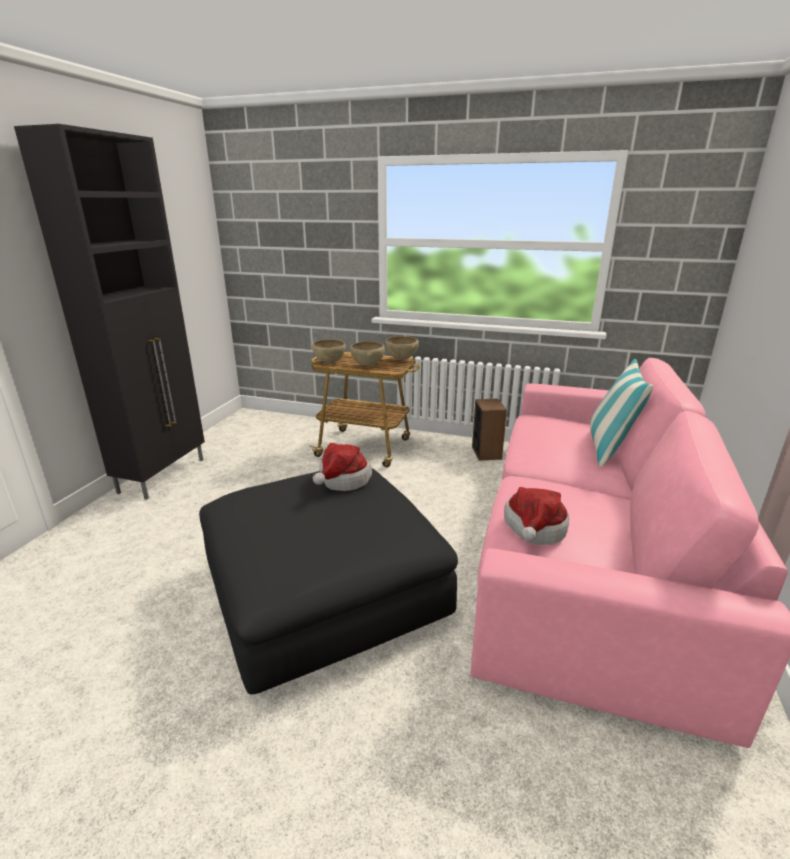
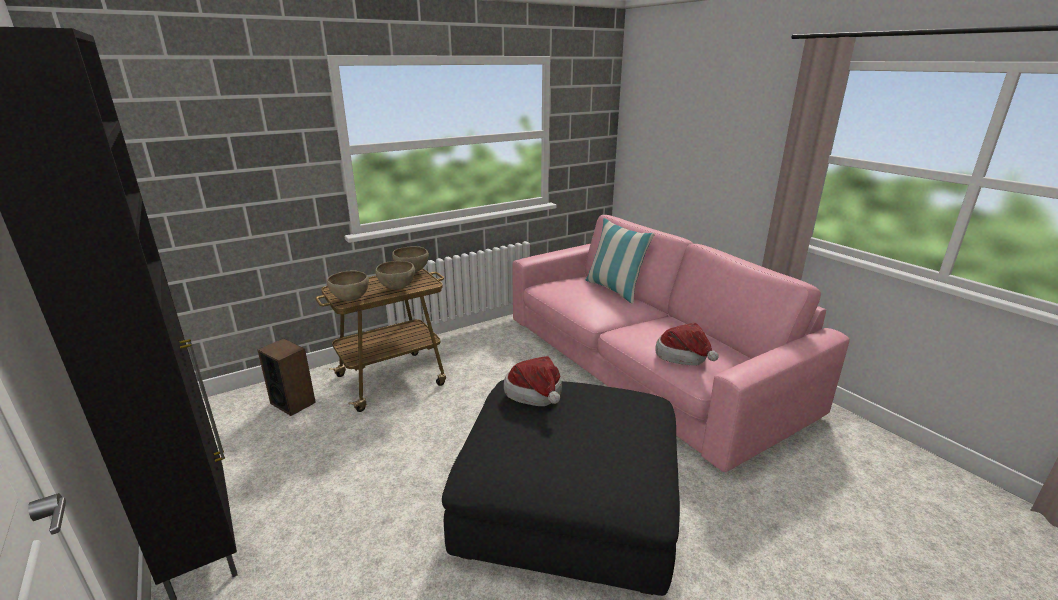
camera: 50 degrees left, 0 degrees up
(486, 453) = (494, 334): speaker -> speaker (293, 403)

